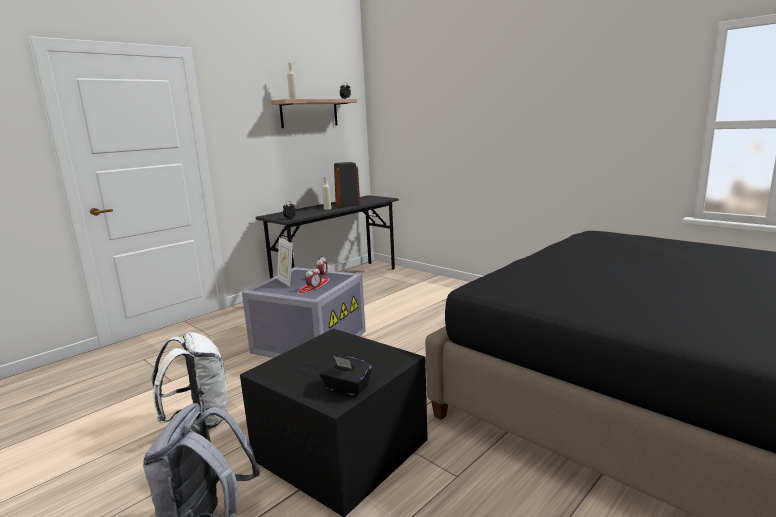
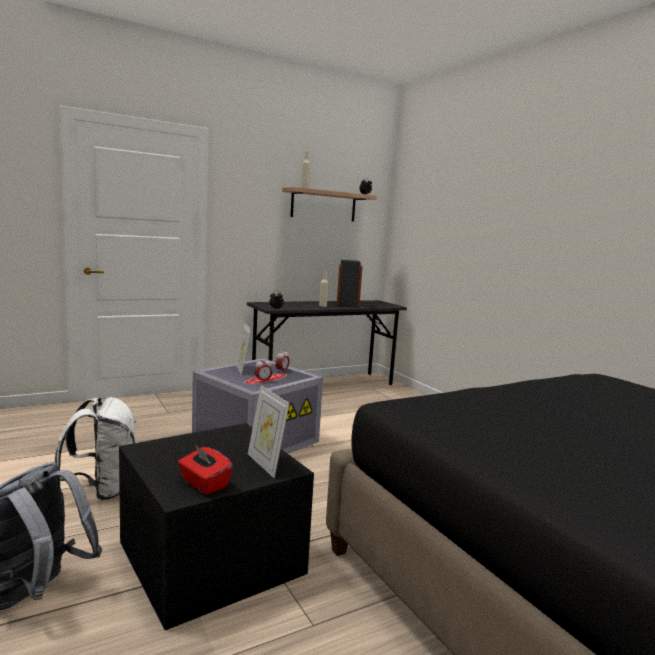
camera: 15 degrees right, 5 degrees down
(346, 388) = (204, 484): black tissue box -> red tissue box
(381, 359) = (265, 464): none -> picture frame

